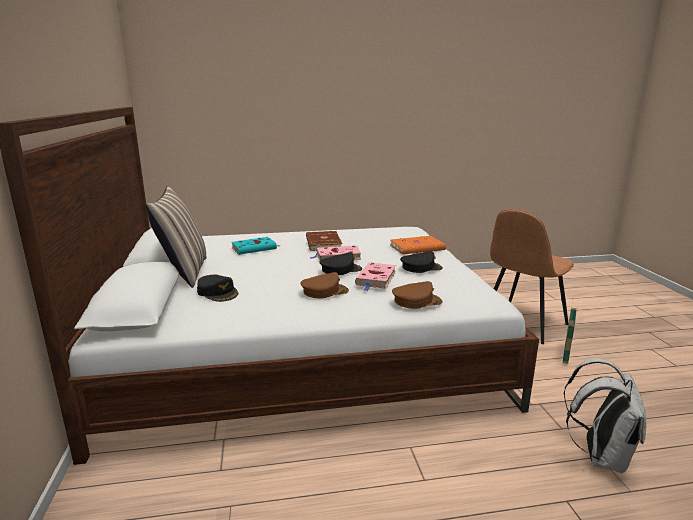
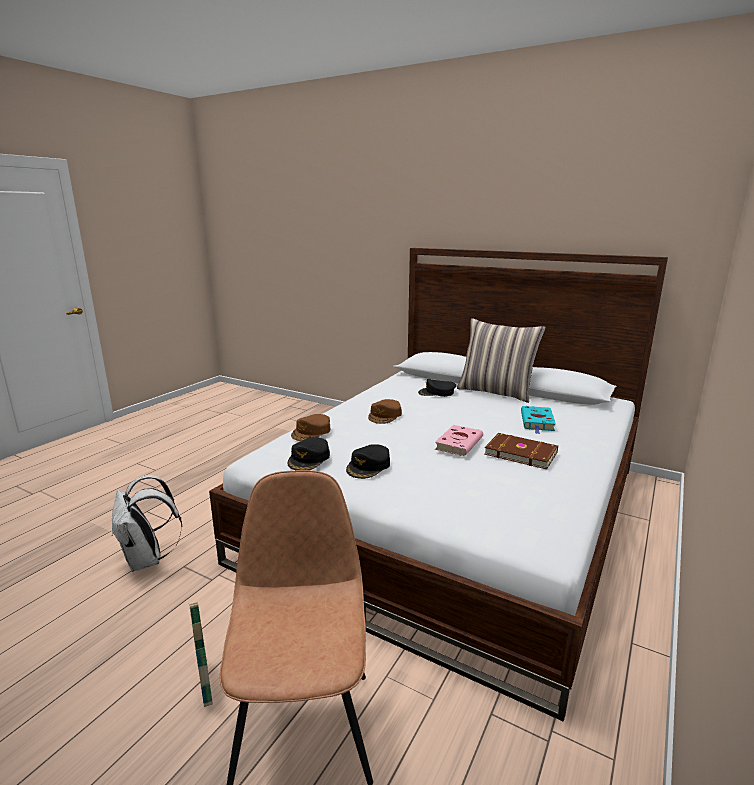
camera: 130 degrees right, 0 degrees up
(340, 269) = (419, 432): black cap -> black cap (309, 459)
(376, 279) = (372, 434): pink book -> none
(418, 248) = (432, 497): orange book -> none

